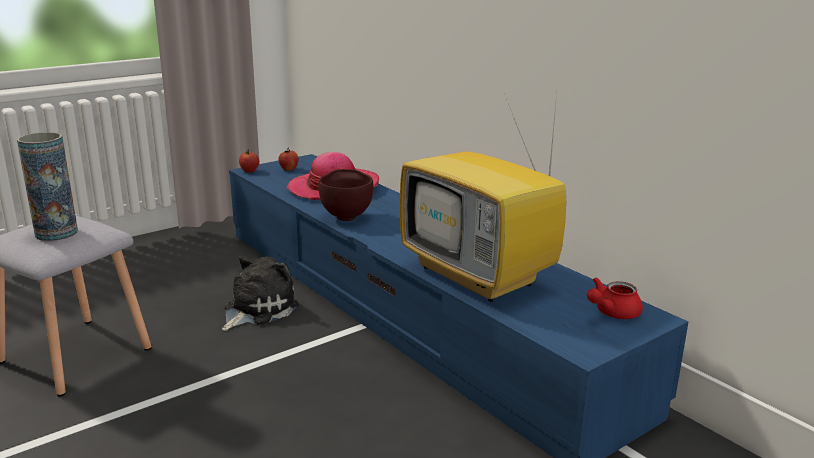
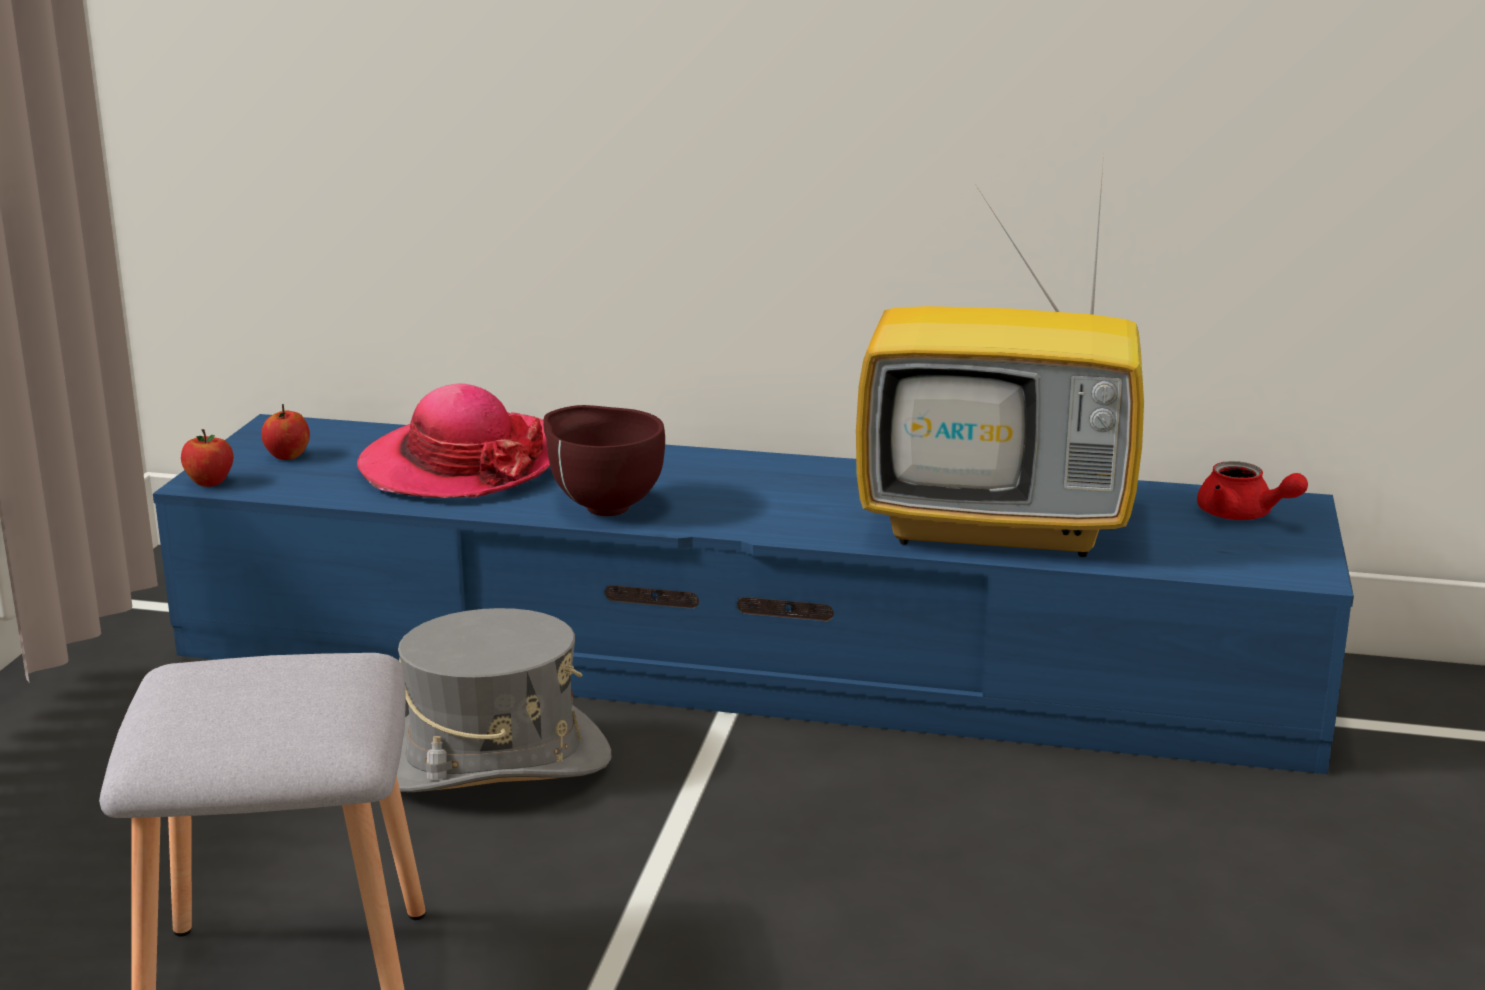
camera: 40 degrees left, 0 degrees up
(56, 233) = (278, 698): vase -> none
(257, 309) = (493, 764): plush toy -> grey hat
(612, 313) = (1243, 515): red teapot -> red teapot turned 60 degrees counterclockwise

